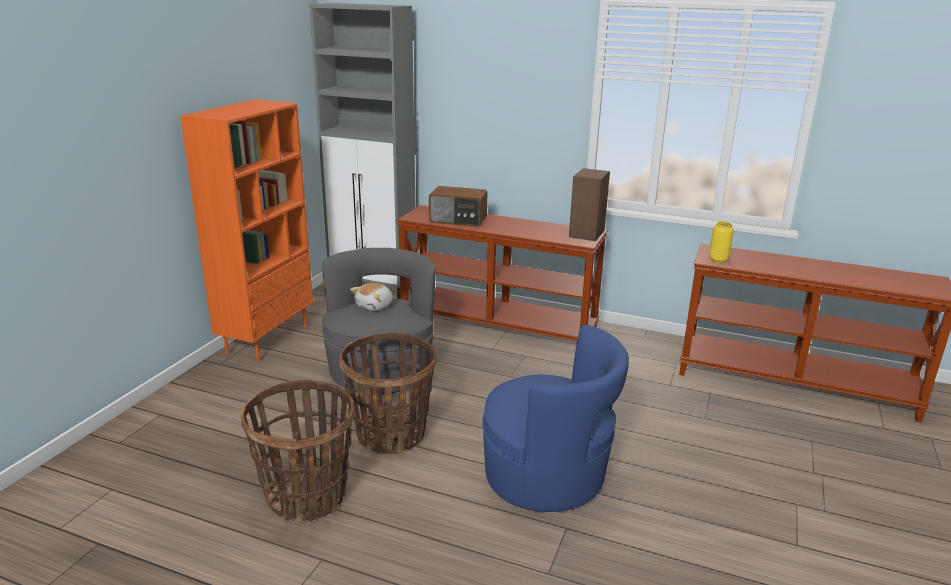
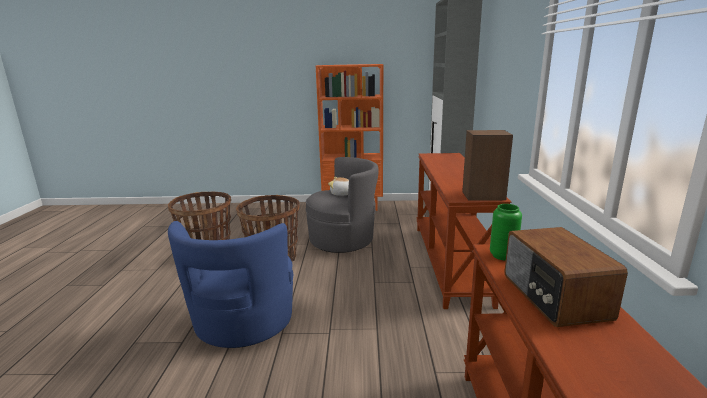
camera: 70 degrees right, 5 degrees down
(458, 220) = (442, 163): radio -> radio (553, 297)
(718, 260) = (503, 256): yellow vase -> green vase

